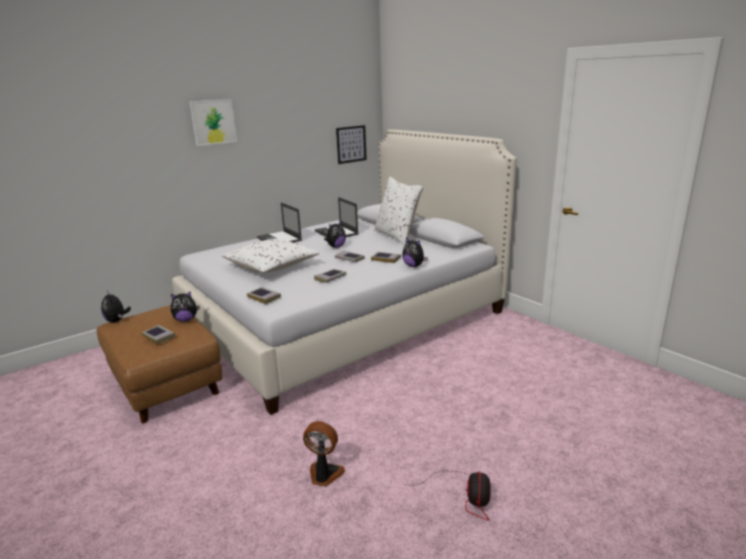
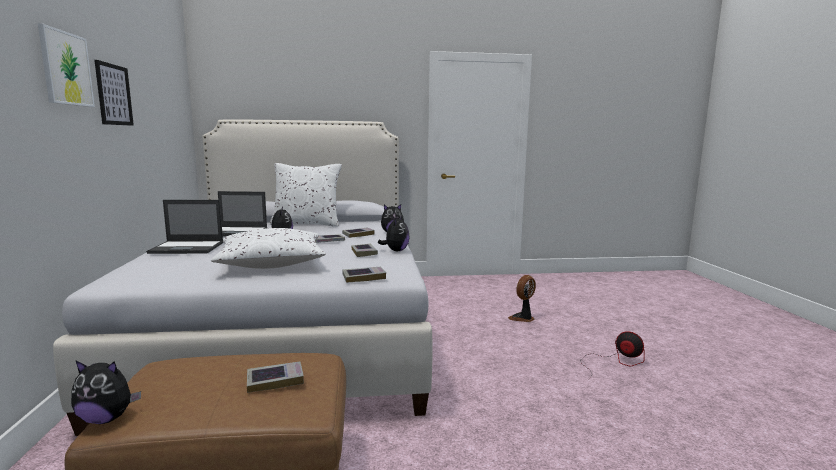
camera: 60 degrees left, 10 degrees down
(186, 320) = (248, 356): plush toy -> plush toy (396, 251)
(324, 475) = (554, 410): fan -> fan (522, 318)
(351, 144) = (177, 135): picture -> picture (114, 95)

